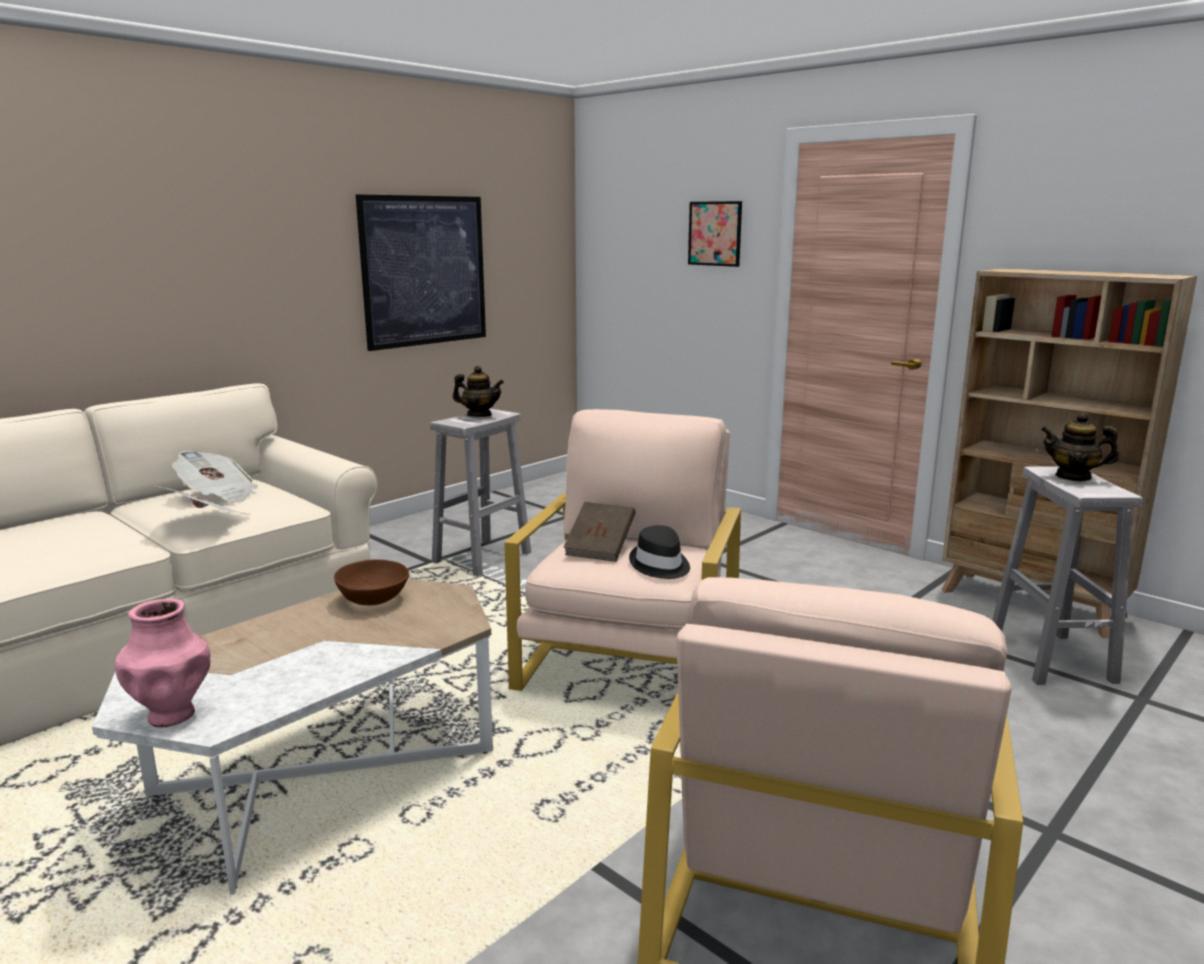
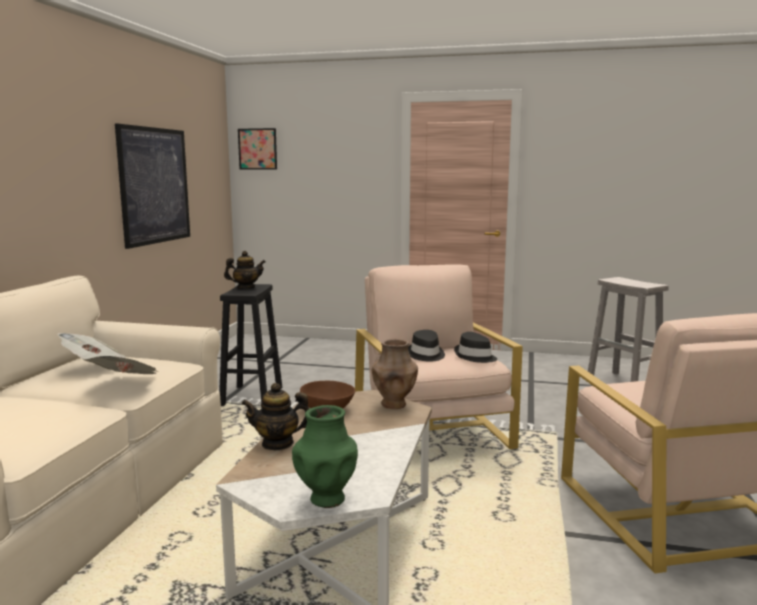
camera: 30 degrees left, 5 degrees down
(172, 714) = (327, 498): pink vase -> green vase
(453, 613) = (394, 405): none -> brown vase
(483, 557) = (252, 396): white stool -> black stool
(600, 548) = (425, 354): brown book -> black hat
(715, 233) = (351, 159): picture -> picture (257, 149)
(1032, 604) = (584, 361): beige bookcase -> none
(1073, 476) = (626, 281): teapot -> teapot (278, 443)

